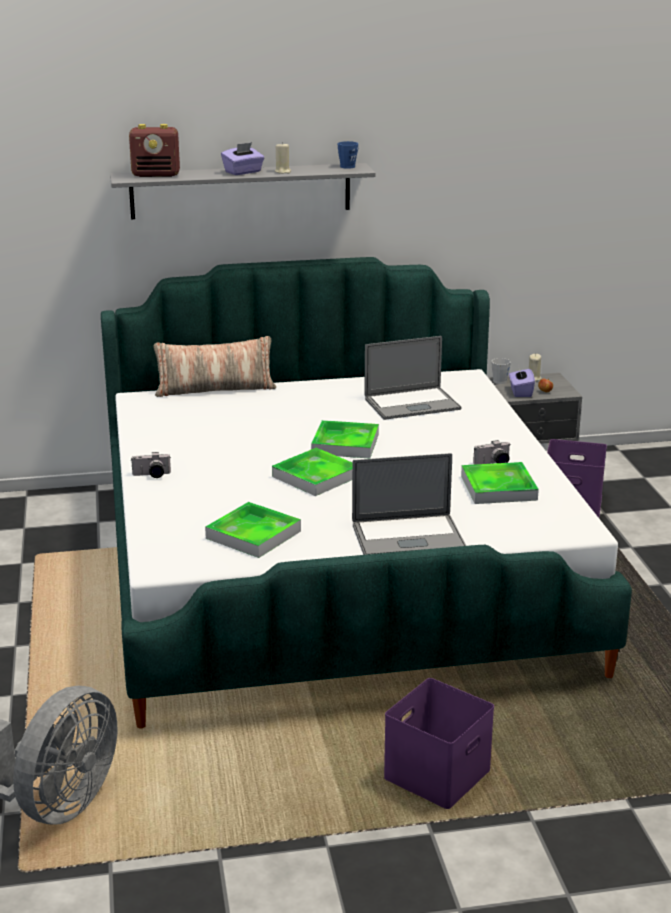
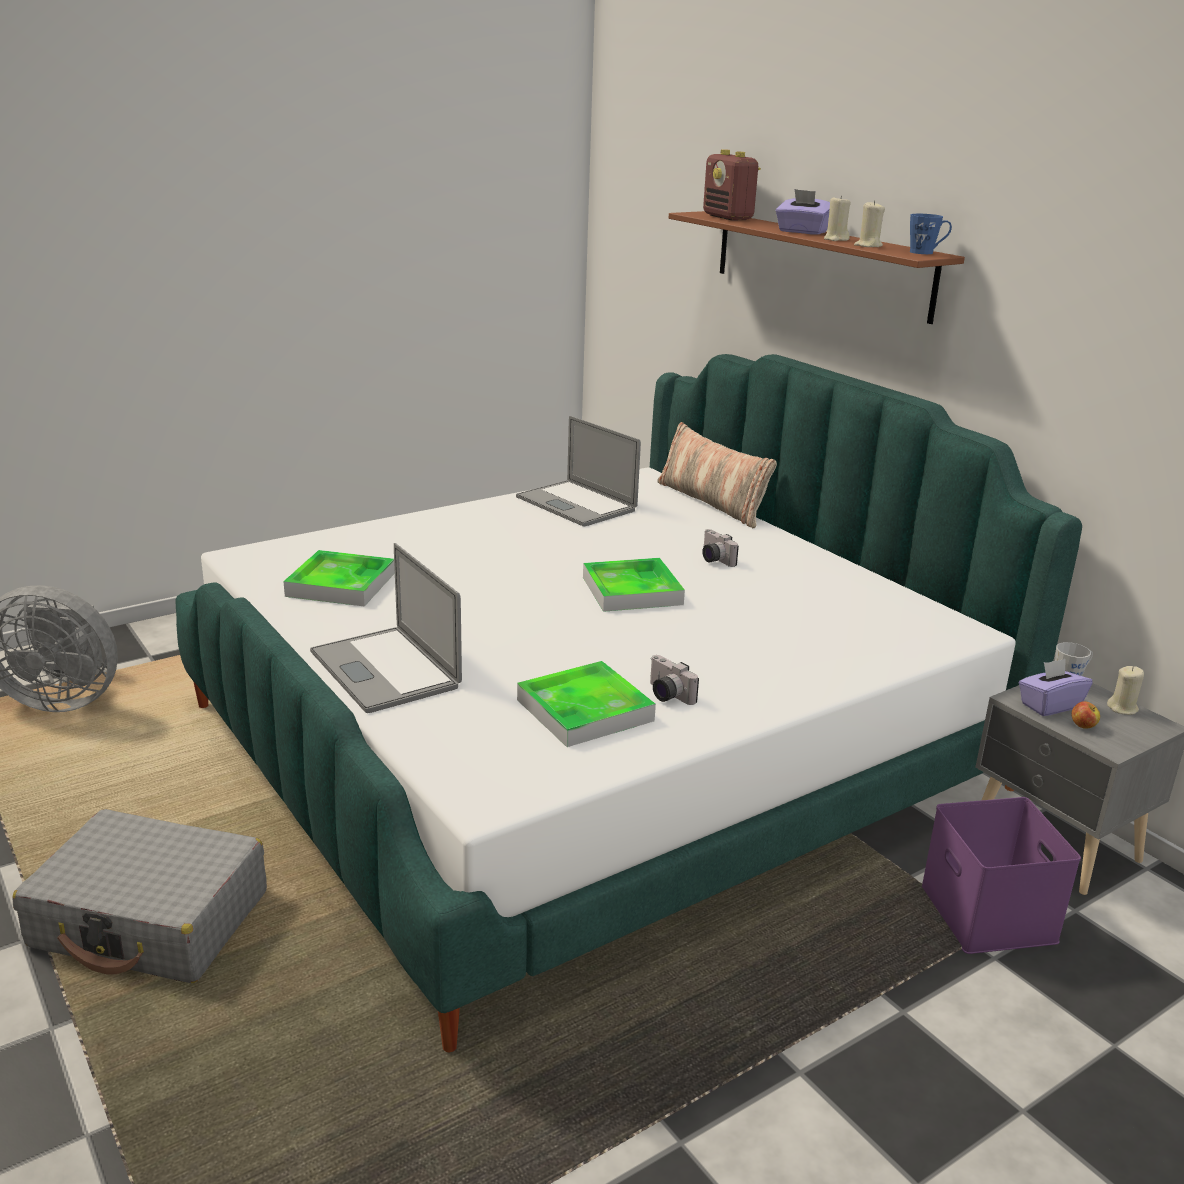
camera: 65 degrees right, 0 degrees up
(151, 475) = (455, 516): camera -> camera (713, 559)
(241, 191) = (820, 263): grey shelf -> brown shelf
(314, 171) = (868, 246): none -> beige candle
(315, 476) = (520, 590): tray -> none
(412, 404) = (810, 610): laptop -> laptop (576, 504)
(436, 773) = (151, 919): purple storage box -> grey suitcase

